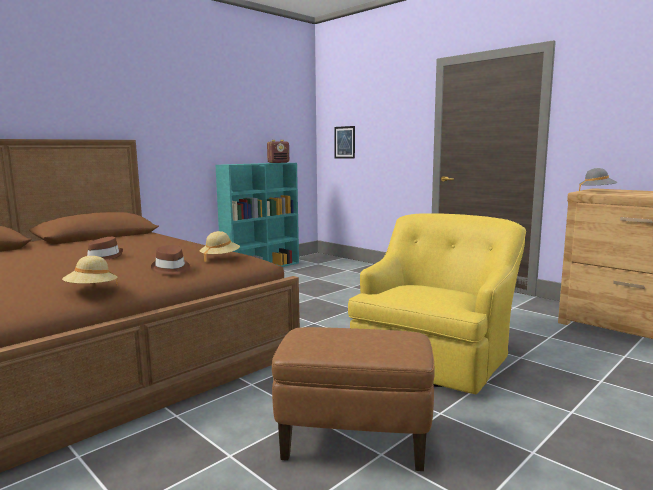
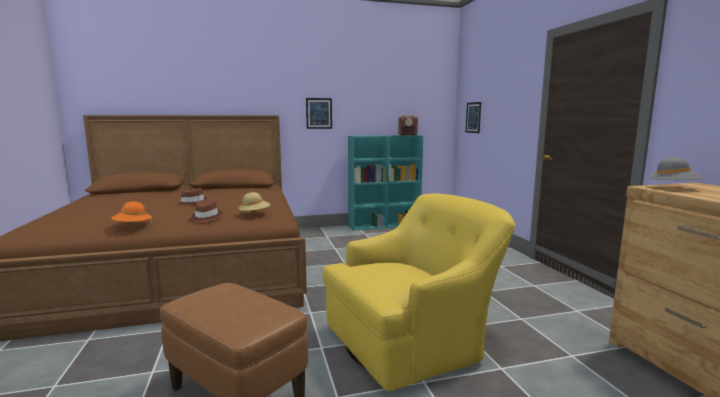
camera: 30 degrees right, 0 degrees up
(91, 290) = (132, 226): beige hat -> orange hat
(181, 137) = (319, 113): none -> picture

